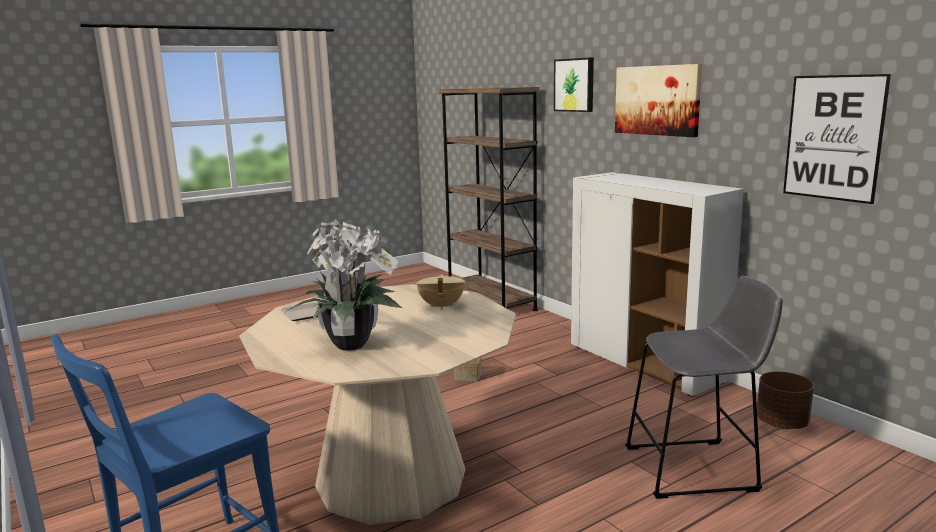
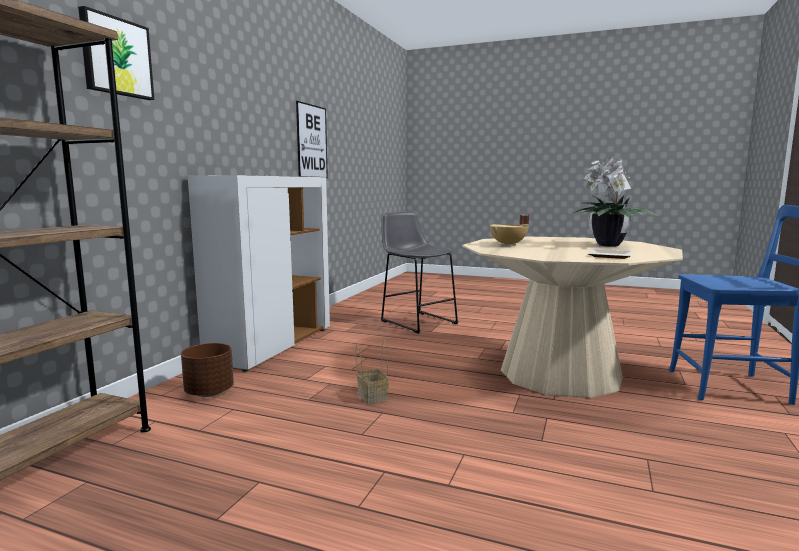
camera: 125 degrees left, 5 degrees down
(657, 100) = (220, 100): picture -> none
(782, 423) = (340, 314): brown planter -> brown planter (209, 392)

